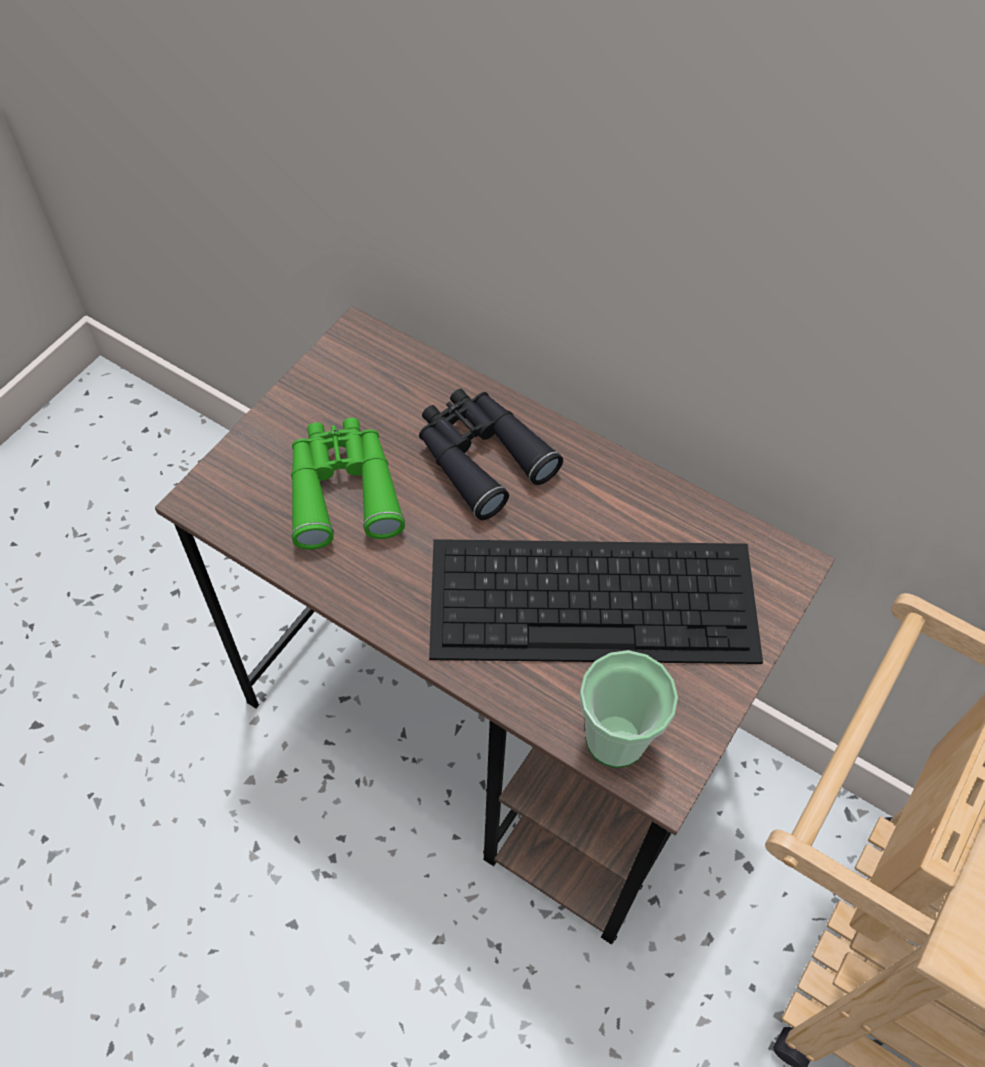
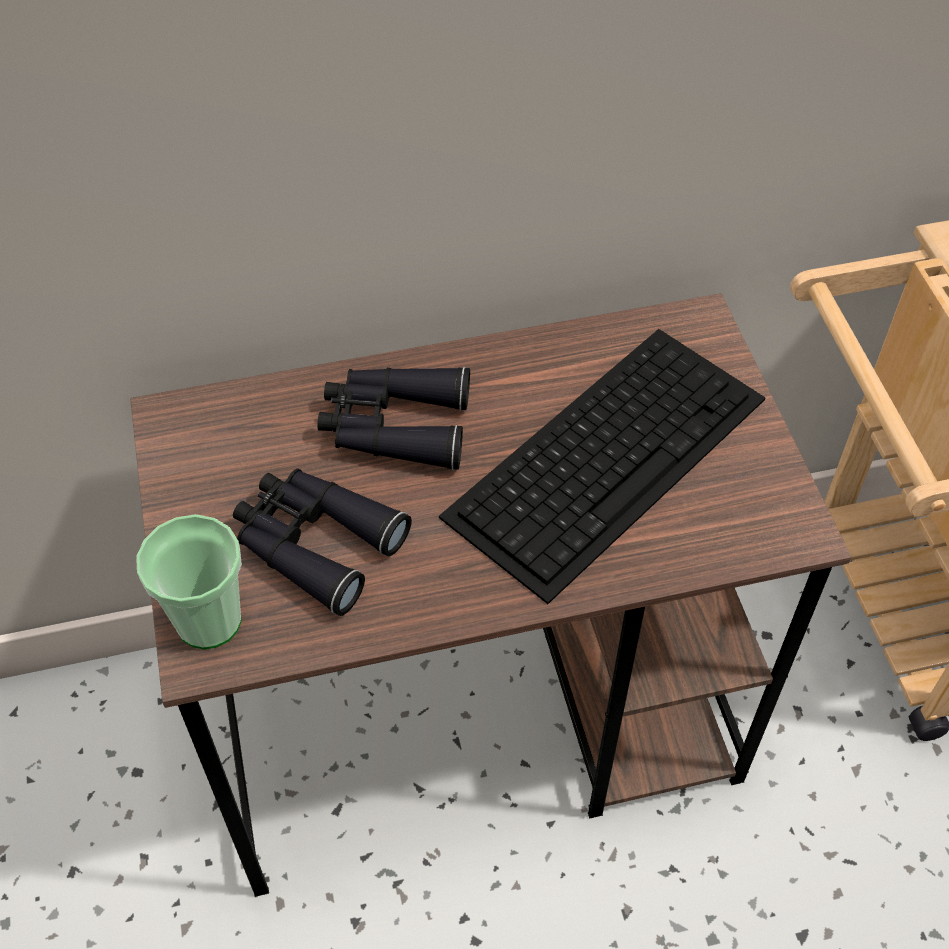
camera: 45 degrees left, 5 degrees down
(343, 490) = (315, 543): green binoculars -> black binoculars
(615, 738) = (740, 534): cup -> cup (209, 621)

